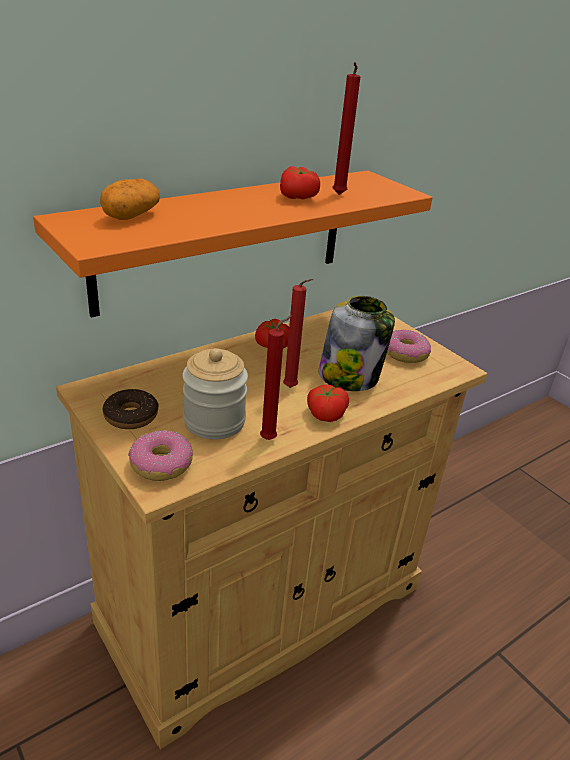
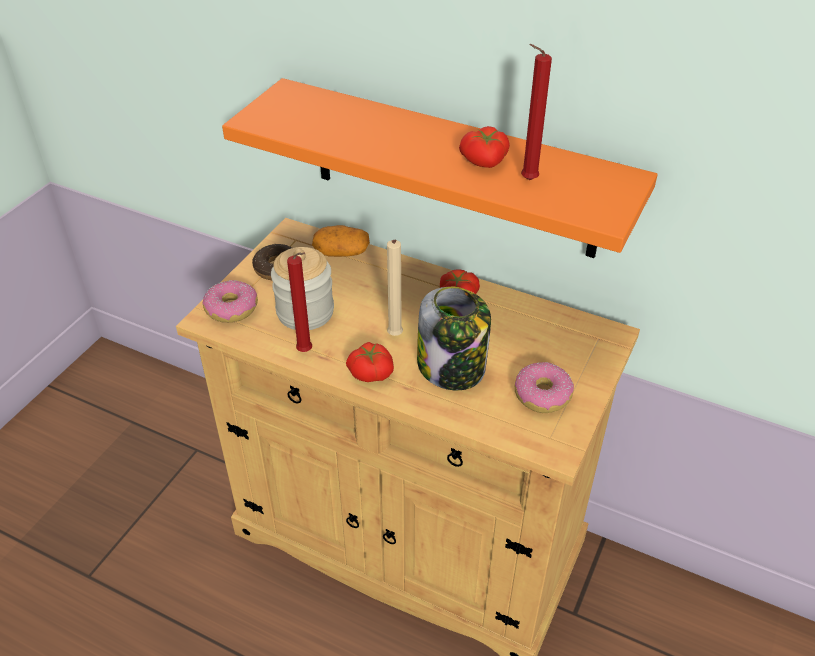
camera: 65 degrees right, 10 degrees up
(131, 216) = (326, 109): potato -> potato (341, 253)
(292, 388) = (394, 337): red candle -> beige candle

